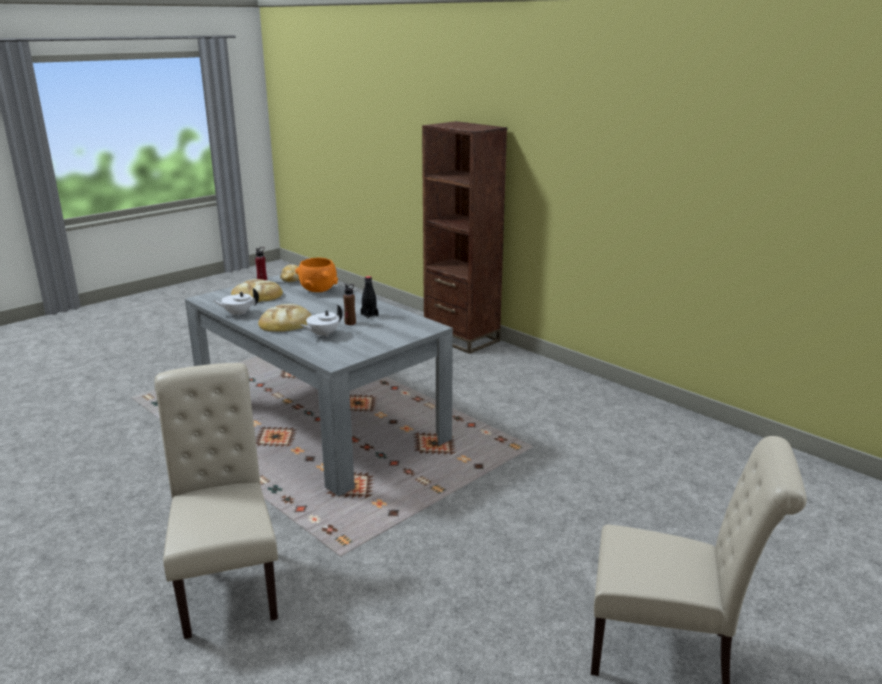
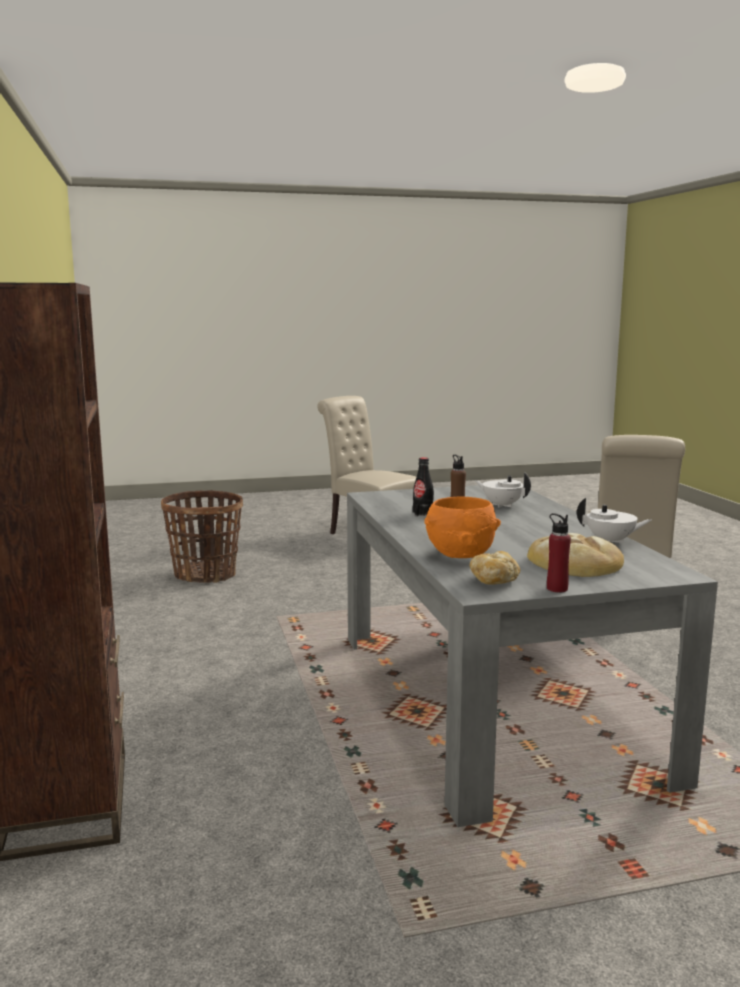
camera: 150 degrees left, 10 degrees down
(285, 322) = (542, 522): bread -> none
(323, 335) = (502, 505): white teapot -> white teapot turned 135 degrees counterclockwise
(679, 479) = (205, 575): none -> basket

